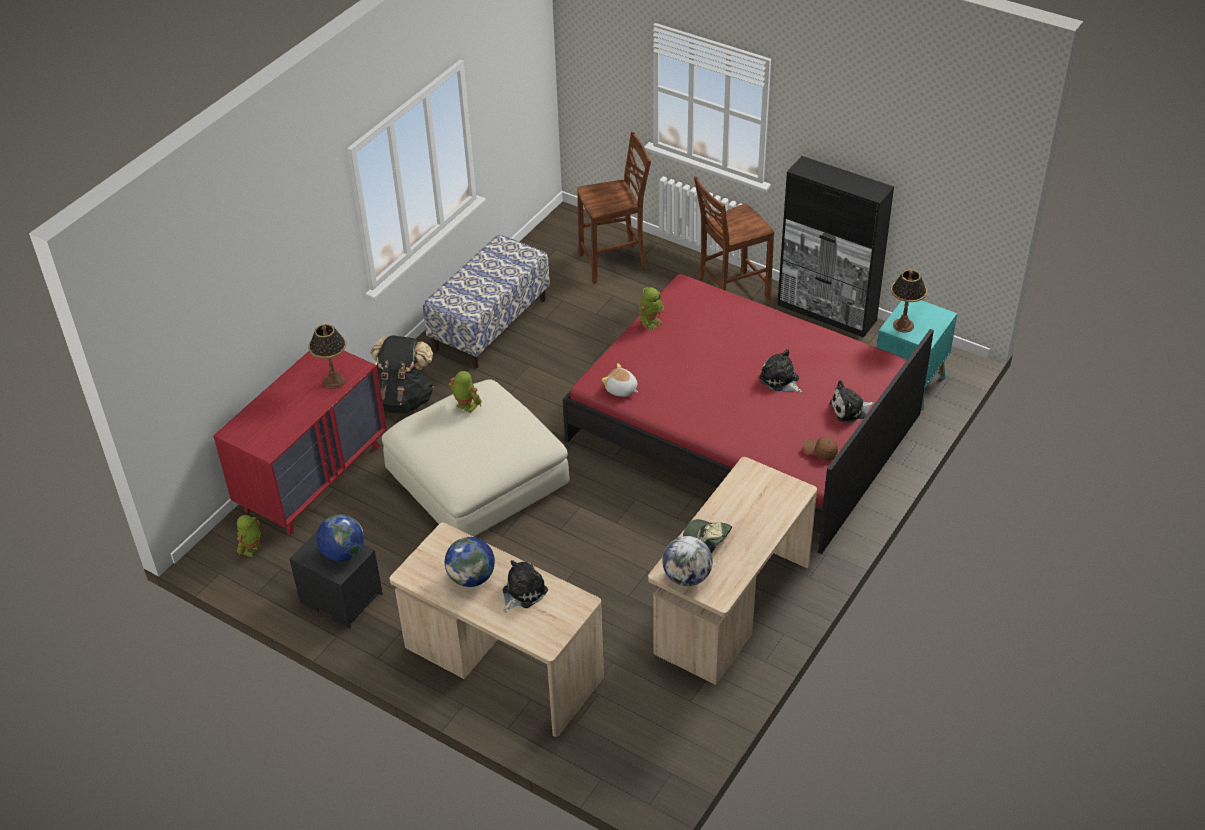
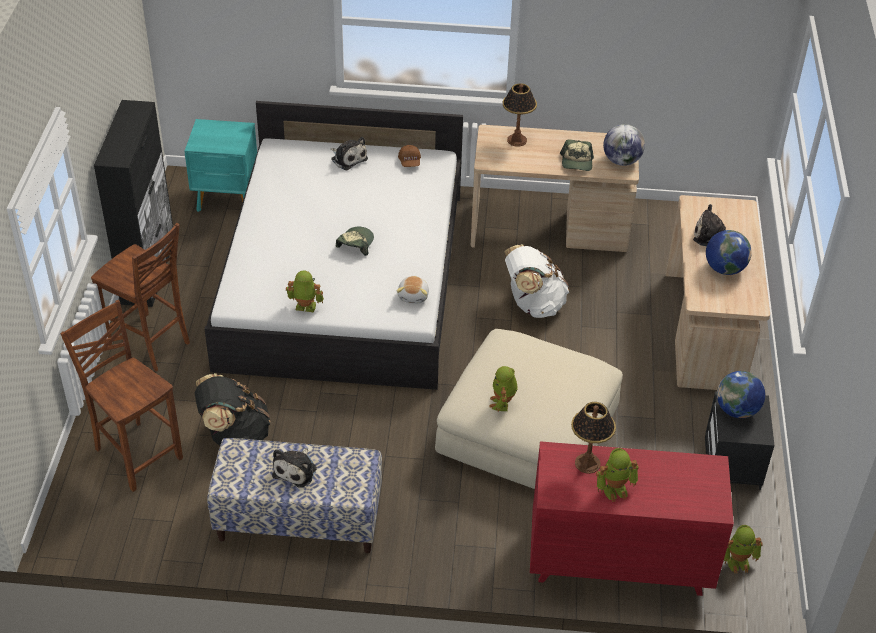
camera: 120 degrees left, 0 degrees up
(299, 385) = (615, 489): none -> toy robot
(402, 399) = (461, 542): black backpack -> black backpack (234, 437)
(626, 547) = (533, 304): none -> white backpack
(714, 374) = (355, 244): none -> cap
(744, 427) = (343, 279): red bed -> white bed
(780, 380) = (336, 203): plush toy -> plush toy (296, 470)
(903, 325) = (230, 142): table lamp -> table lamp (516, 140)

